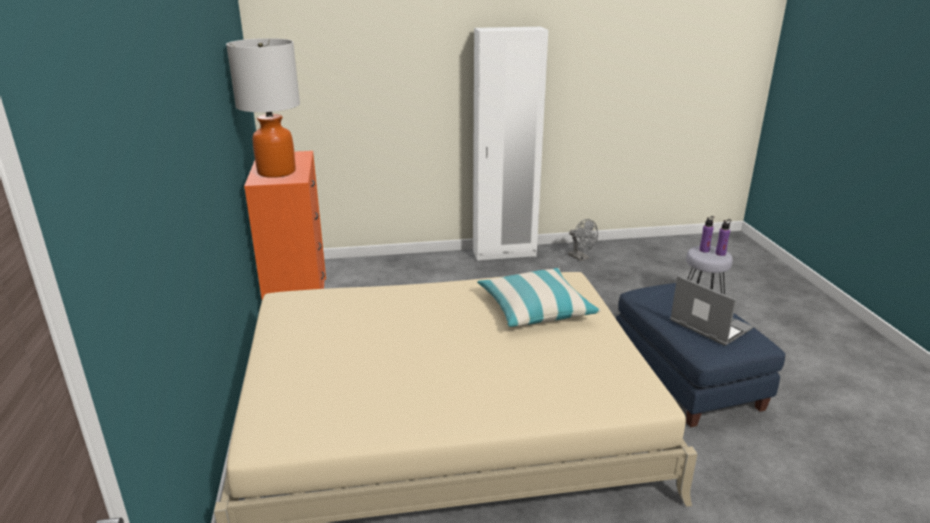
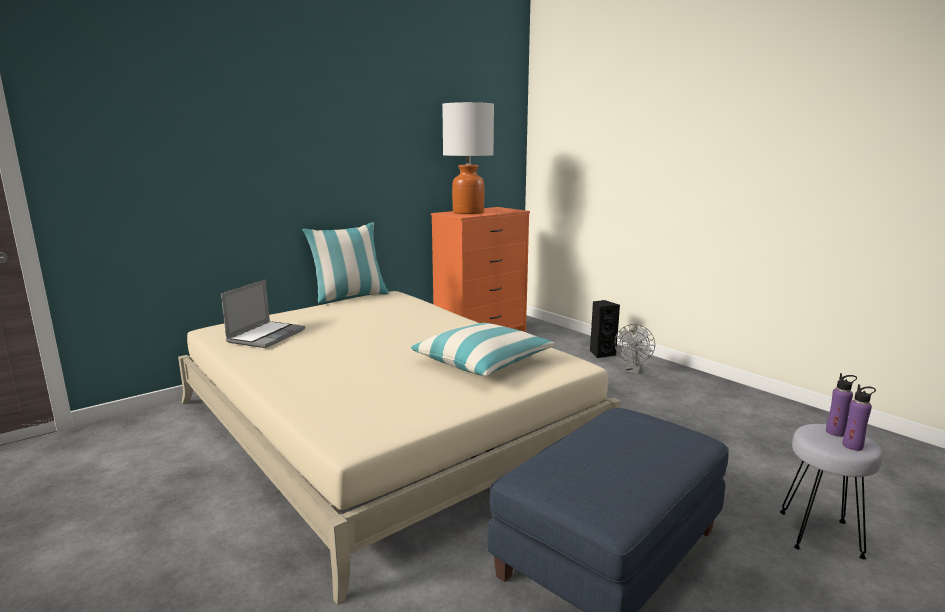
camera: 60 degrees right, 10 degrees down
(258, 323) = (349, 297): none -> pillow
(419, 267) = (601, 353): none -> black speaker
(504, 253) = (699, 378): white wardrobe -> none
(581, 258) = (778, 418): grey fan -> grey fan (633, 371)
(708, 325) = (595, 465): laptop -> laptop (266, 336)

